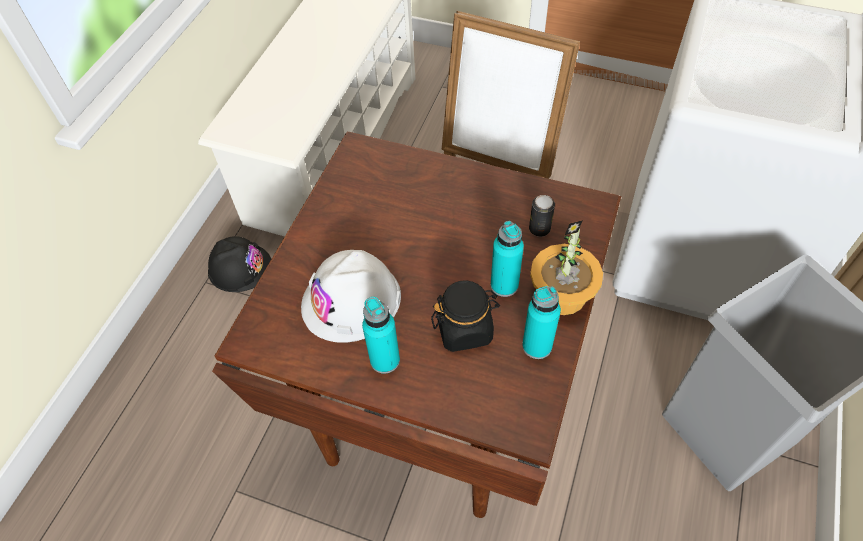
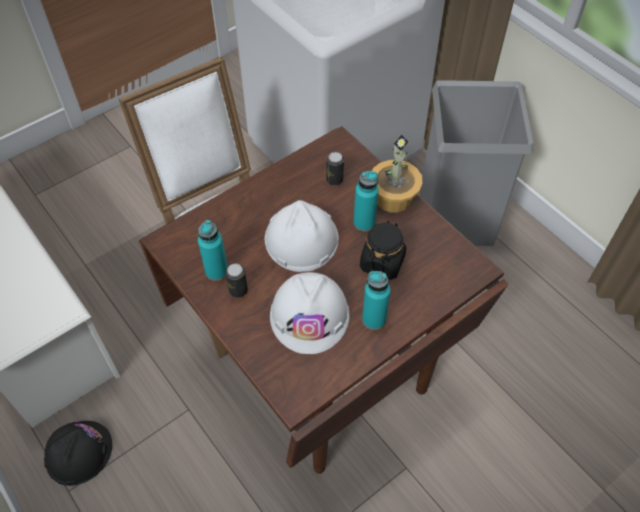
camera: 60 degrees left, 0 degrees up
(341, 229) = (238, 290): none -> can
(439, 243) = (301, 239): none -> white hard hat
(537, 346) = (421, 232): turquoise bottle -> turquoise bottle (216, 271)

